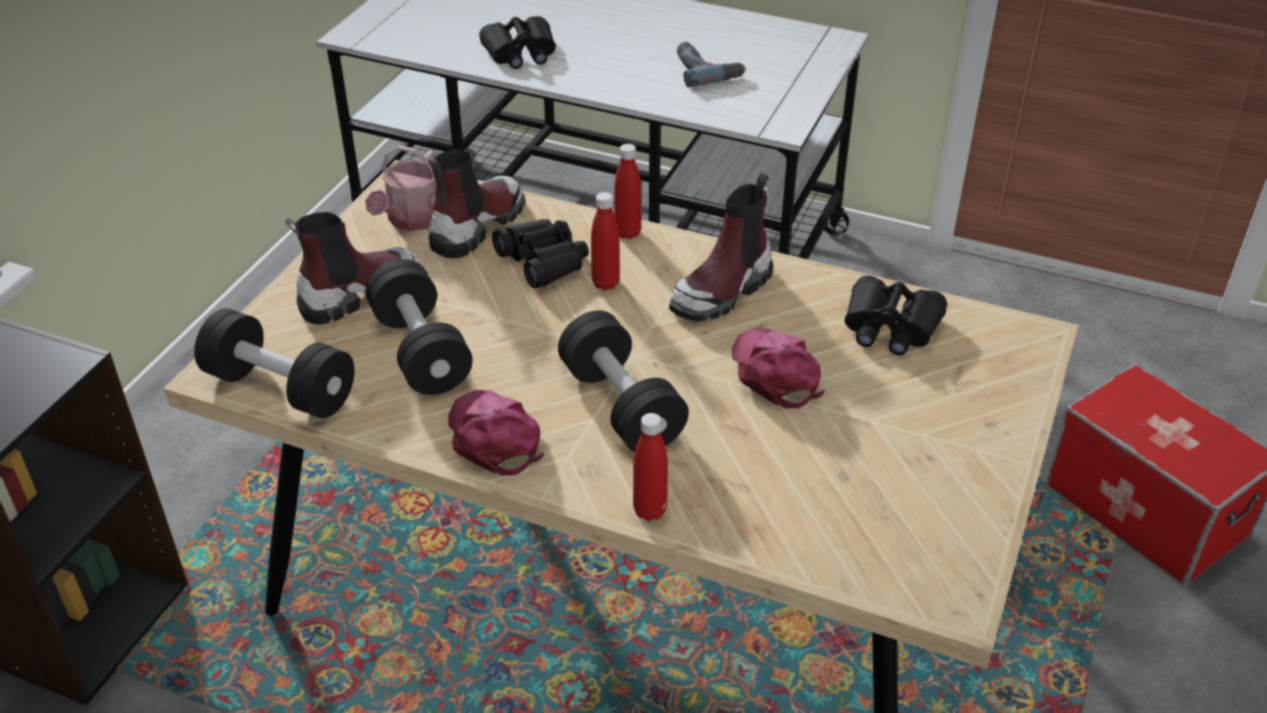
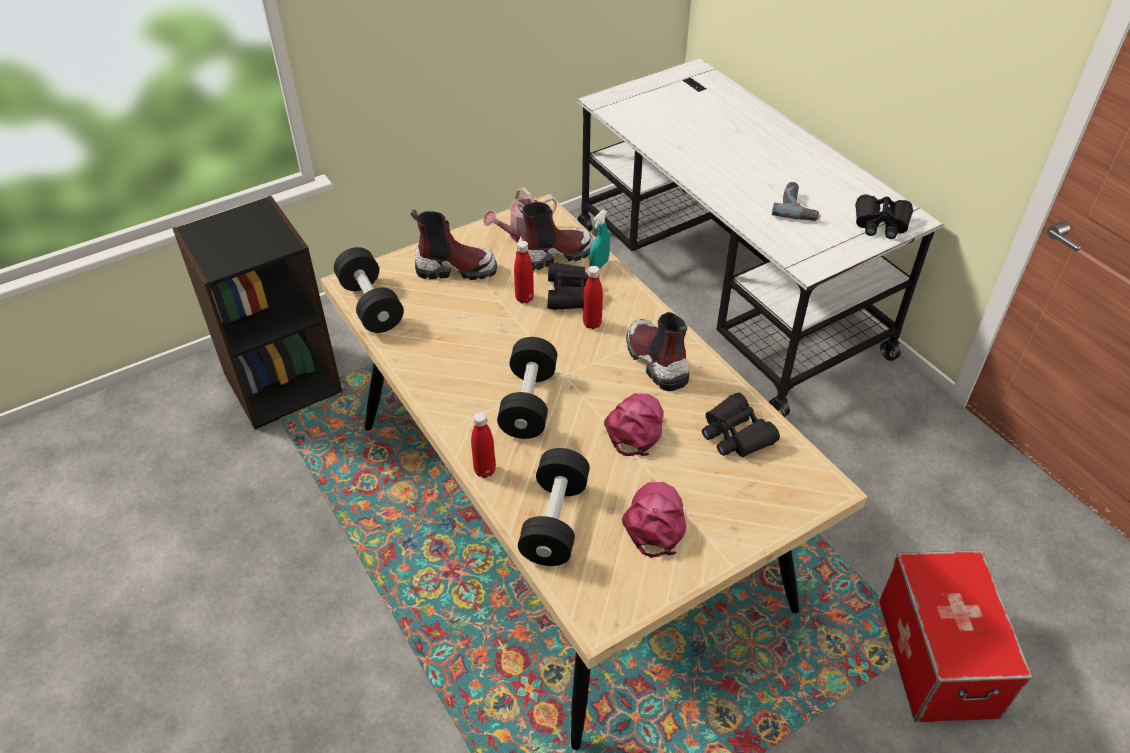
camera: 35 degrees right, 5 degrees up
(421, 351) = (456, 317): black dumbbell -> black dumbbell (555, 521)
(494, 437) = (446, 386): pink cap -> pink cap (655, 522)
(520, 53) = (688, 150): black binoculars -> black binoculars (880, 223)
(546, 216) = (599, 265): none -> turquoise spray bottle
(627, 233) = (636, 297): red bottle -> red bottle (524, 298)
(723, 291) = (655, 361): boot -> boot turned 75 degrees clockwise

